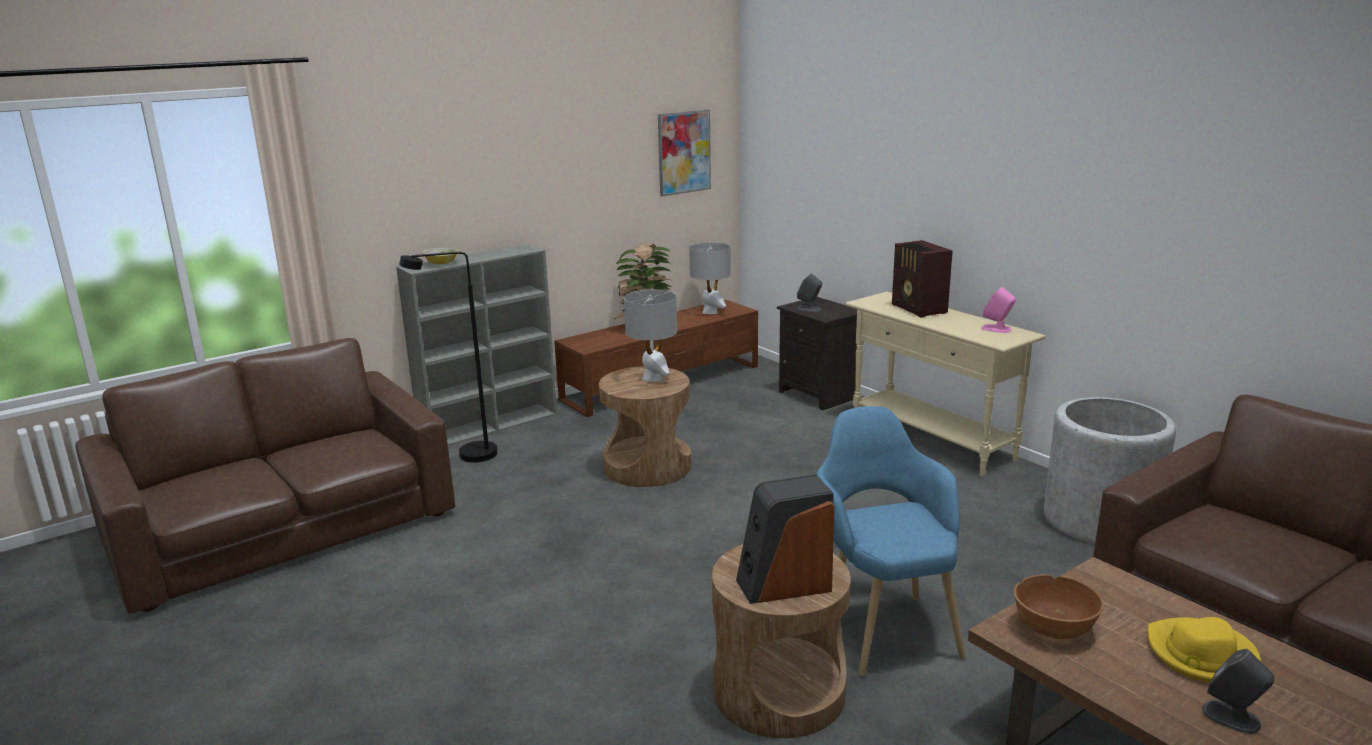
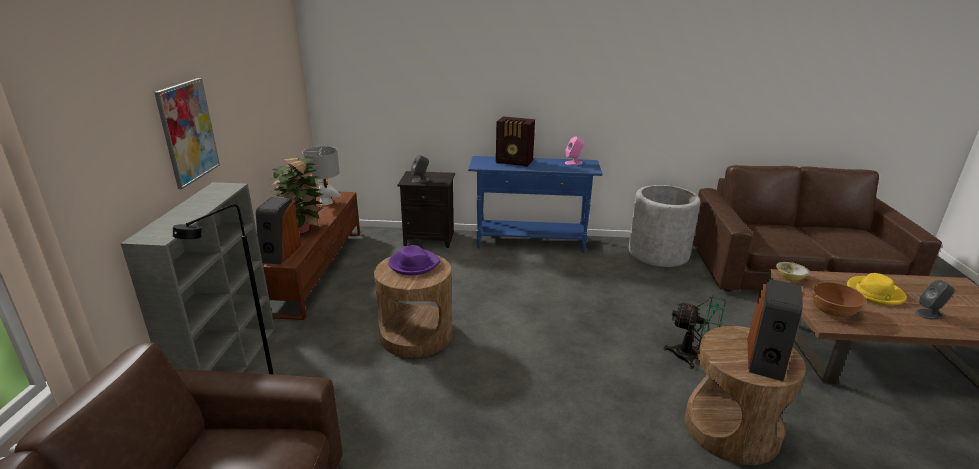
camera: 50 degrees left, 5 degrees up
(441, 263) = (172, 224): bowl -> bowl (790, 277)
(593, 340) = (280, 253): none -> speaker
(653, 378) = (413, 264): grey table lamp -> purple hat
(684, 152) = (281, 75): picture -> picture (188, 132)
(882, 624) = (692, 357): blue armchair -> green fan
(931, 441) = (531, 243): beige console table -> blue console table

